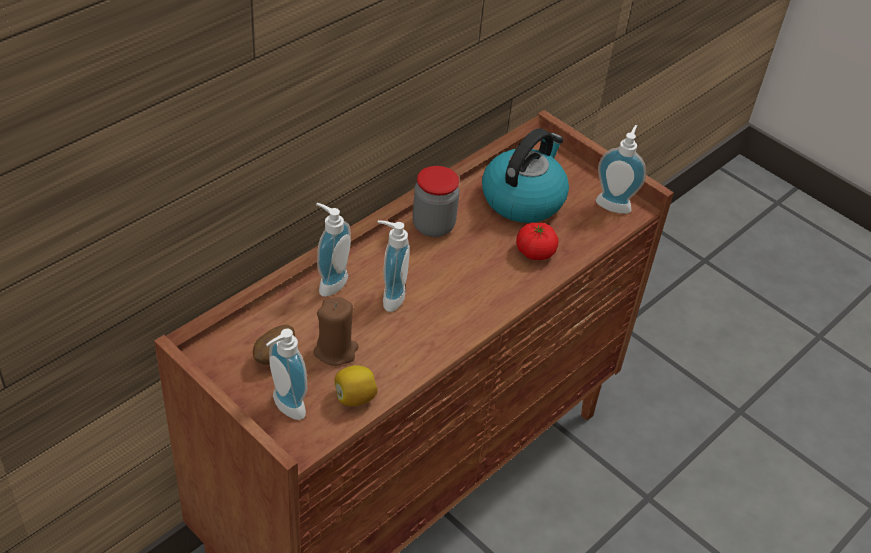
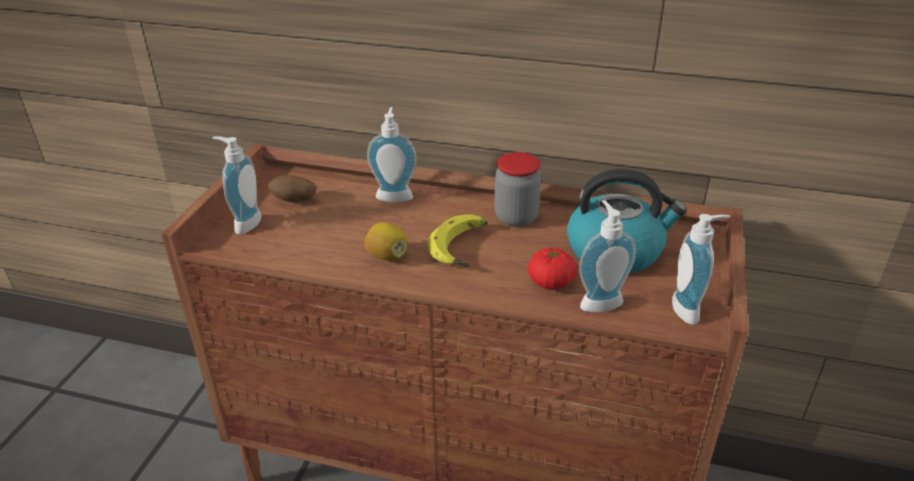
camera: 65 degrees right, 10 degrees down
(336, 351) = (322, 223): brown candle -> none
(354, 397) = (277, 249): lemon -> lemon (387, 256)
(389, 296) = (406, 226): soap dispenser -> soap dispenser (599, 301)
(453, 277) = (463, 248): none -> banana

